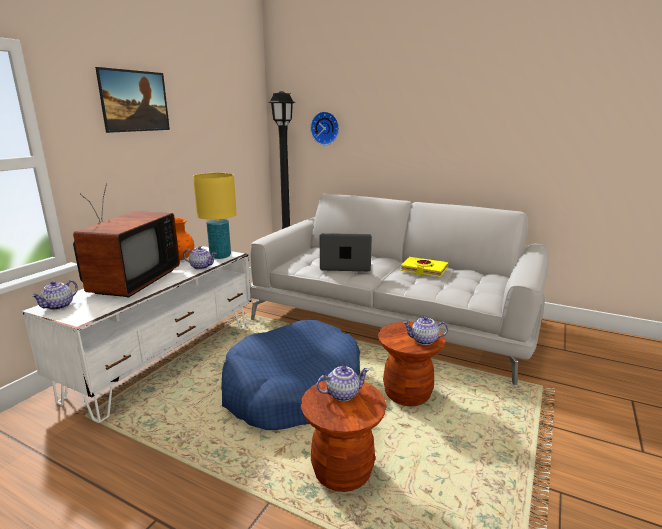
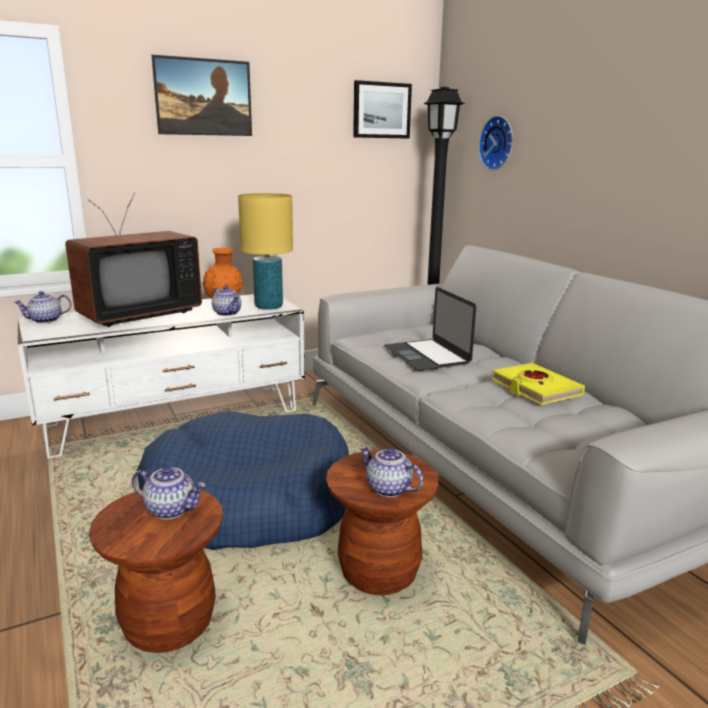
camera: 35 degrees right, 0 degrees up
(240, 107) = (381, 110): none -> picture
(345, 265) = (426, 355): laptop -> laptop turned 150 degrees counterclockwise

